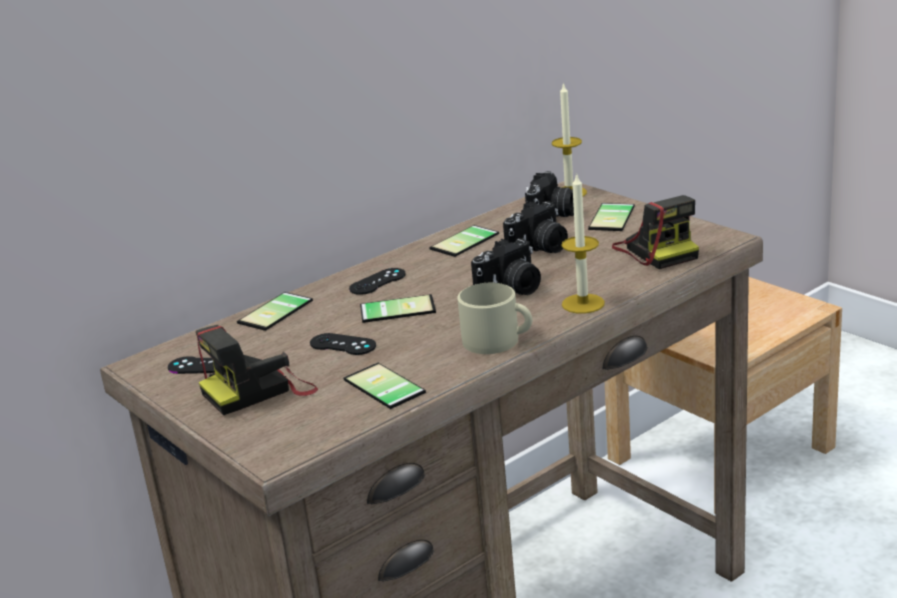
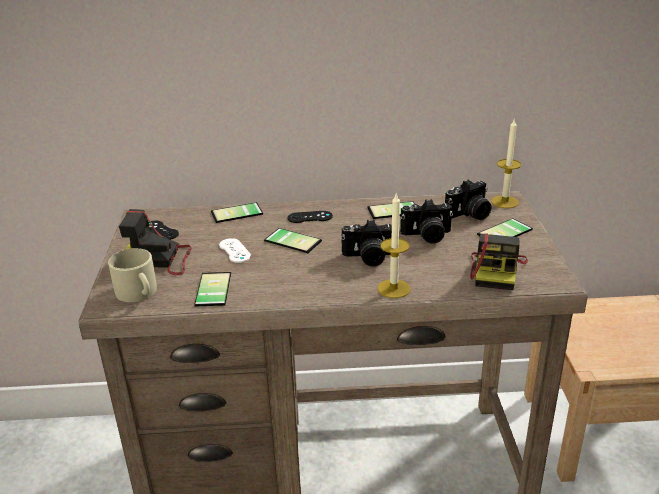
camera: 35 degrees right, 5 degrees up
(343, 345) = (234, 251): black game controller -> white game controller
(498, 341) = (310, 290): beige mug -> beige mug (138, 293)

